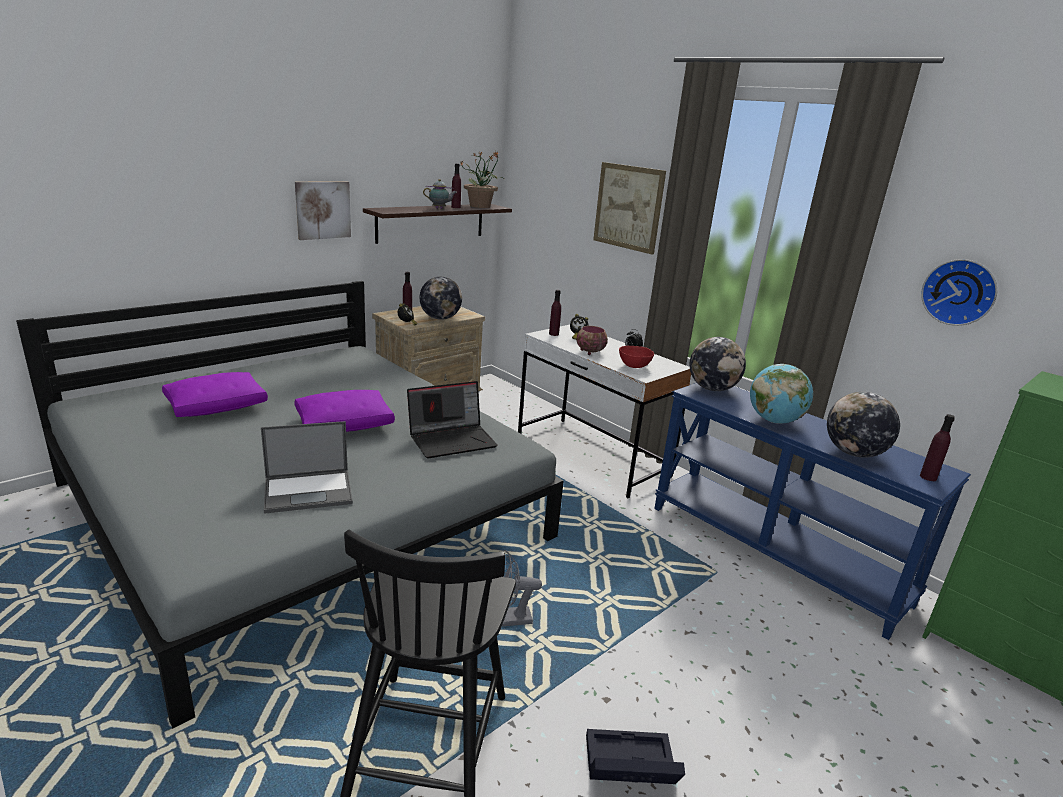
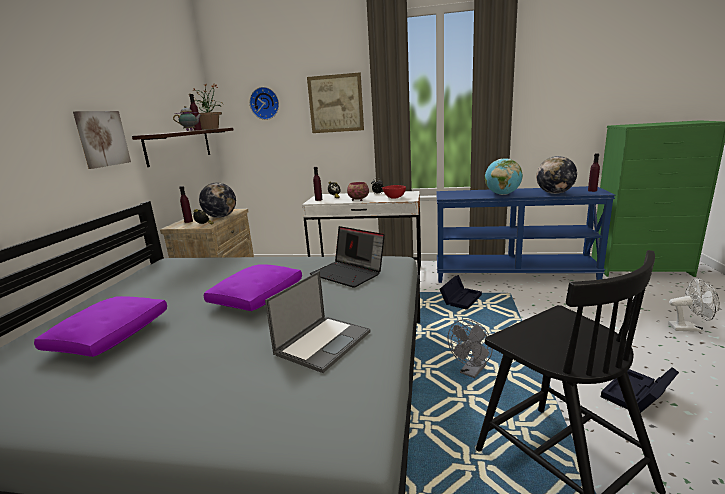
camera: 35 degrees left, 5 degrees down
(452, 439) = (349, 273): laptop -> laptop turned 105 degrees clockwise
(643, 542) = (461, 299): none -> black storage box
(712, 389) = (449, 193): globe -> none
(889, 773) = (689, 328): none -> white fan
(959, 292) = (558, 99): wall clock -> wall clock (265, 103)

